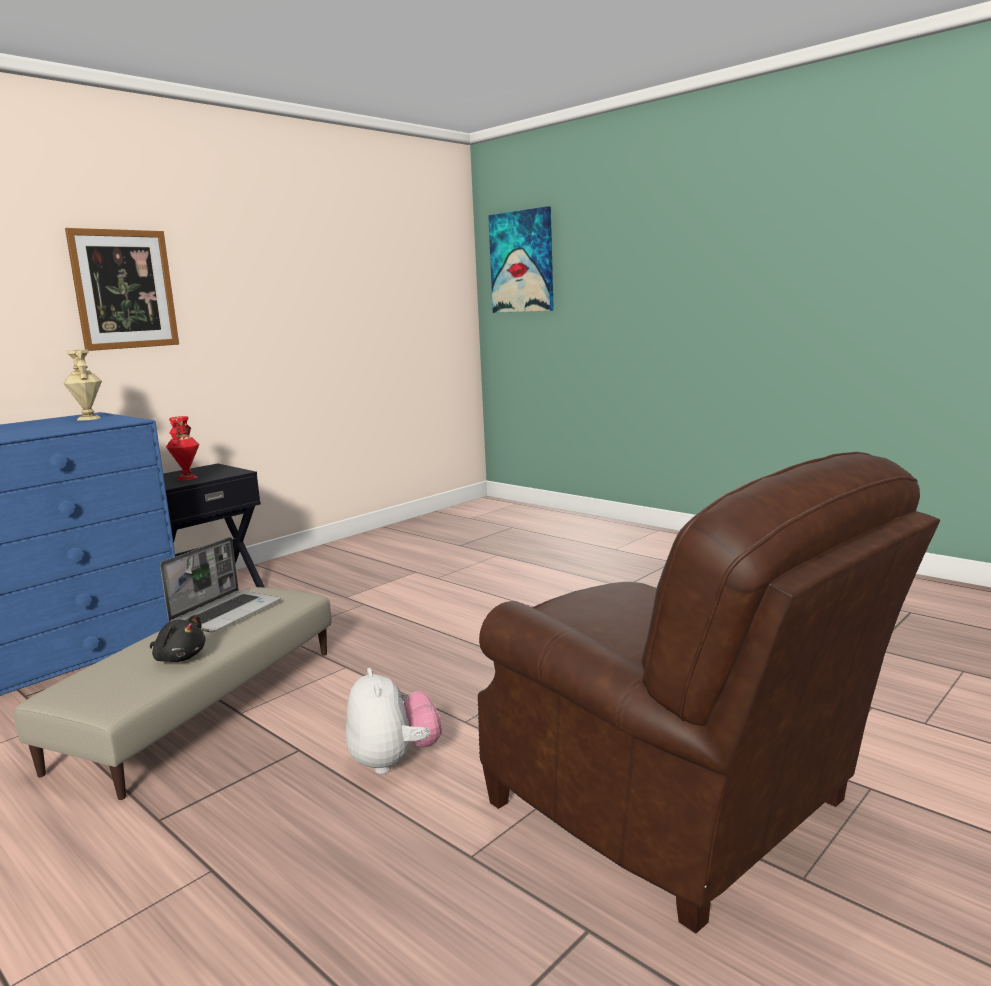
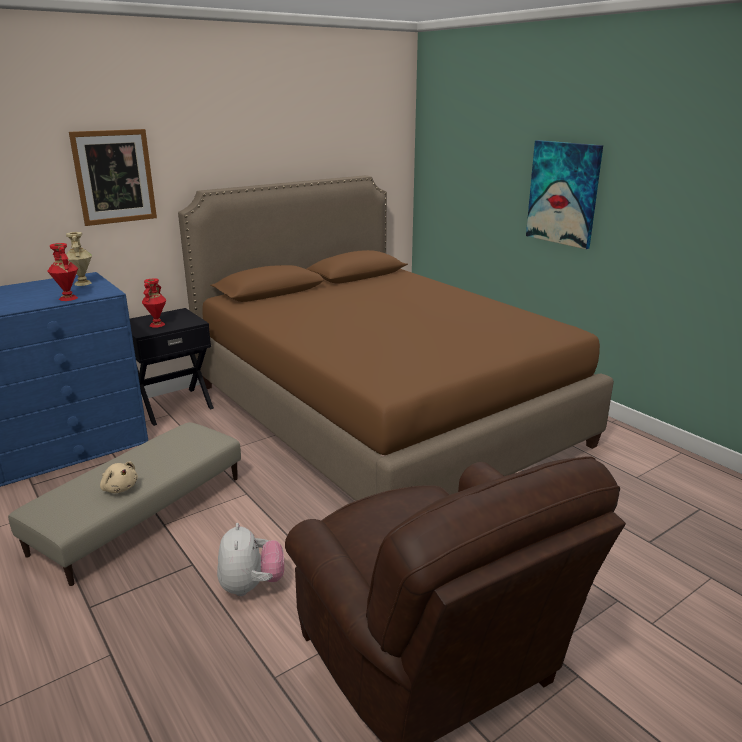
camera: 10 degrees right, 10 degrees up
(75, 427) = (67, 298): none -> red vase
(179, 658) = (119, 488): black plush toy -> beige plush toy
(226, 612) = (163, 447): laptop -> none
(489, 572) = (381, 414): none -> brown bed
(522, 262) = (450, 143): picture -> picture (563, 193)

